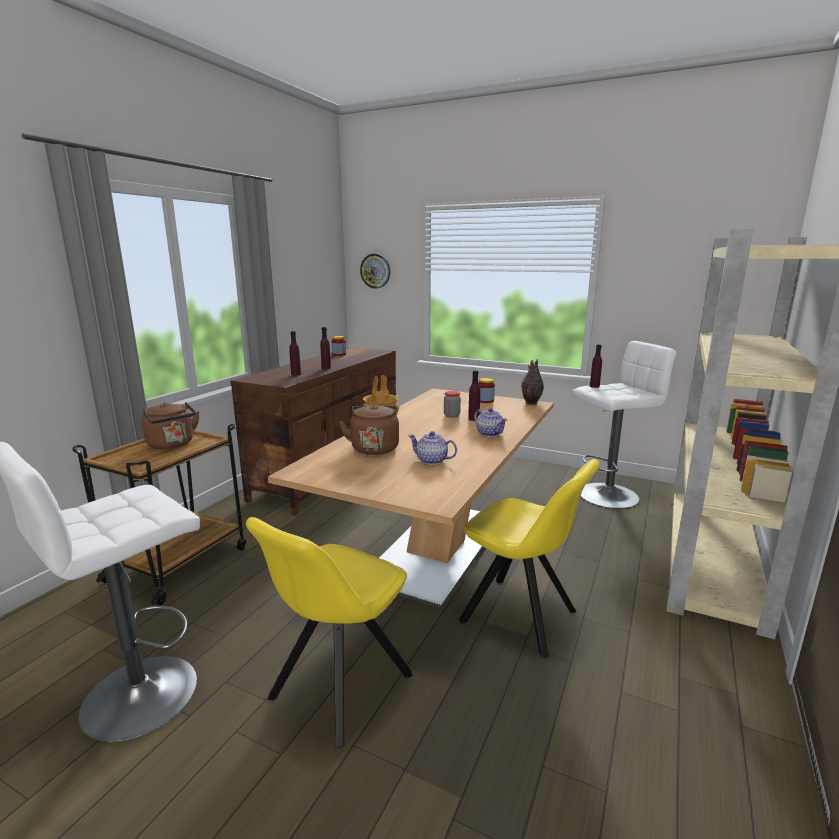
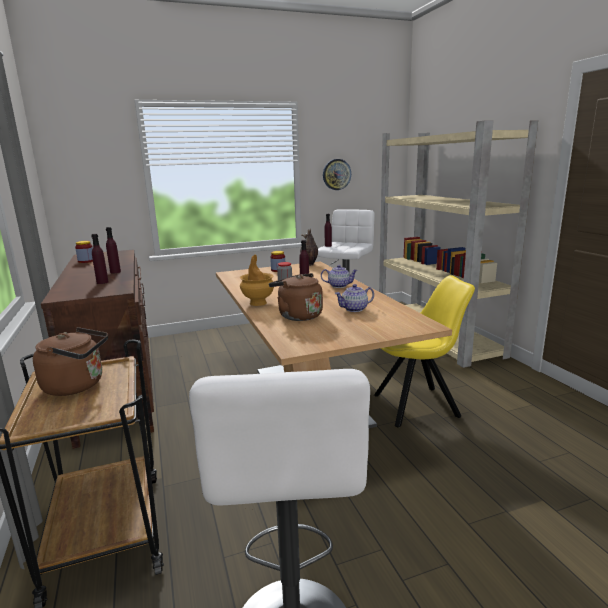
camera: 45 degrees left, 0 degrees up
(340, 686) = (405, 504): yellow chair -> none
(375, 271) = (82, 169): wall clock -> wall clock (336, 174)

